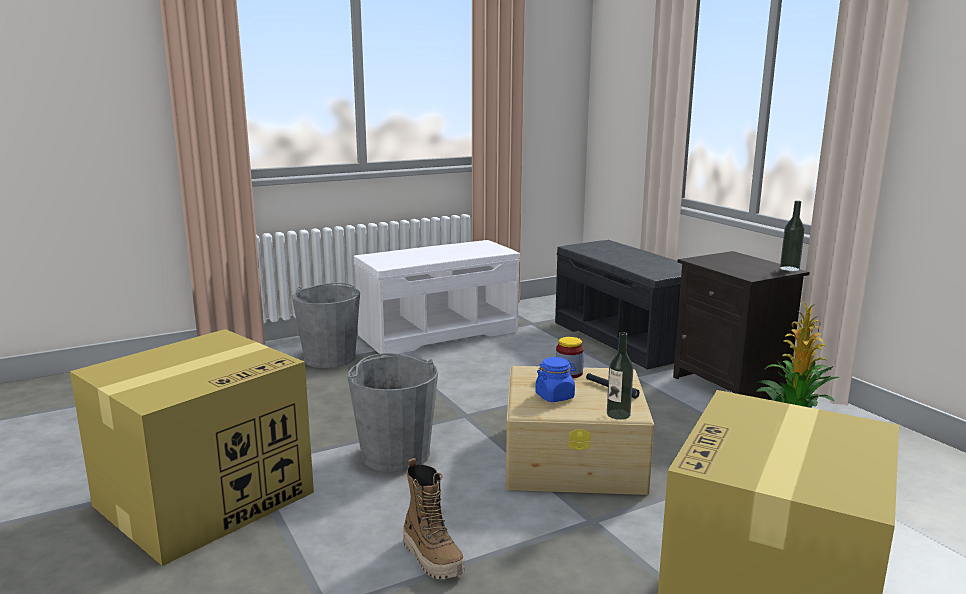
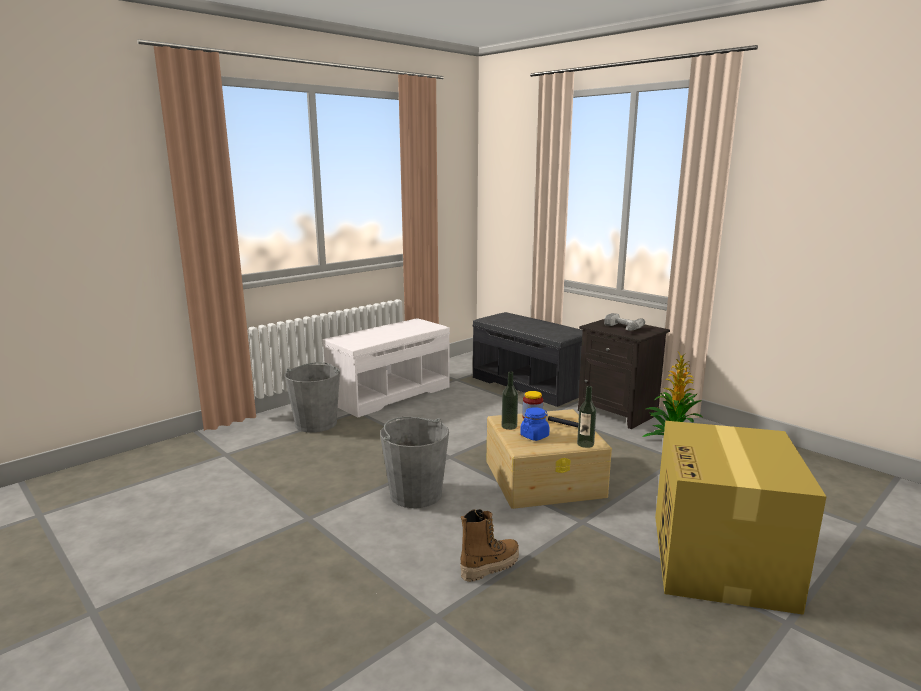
camera: 15 degrees left, 0 degrees up
(206, 497) = (288, 549): cardboard box -> none
(433, 558) = (490, 566): boot -> boot turned 75 degrees counterclockwise
(737, 265) = (621, 328): none -> power drill
(789, 269) = (656, 328): bottle -> bottle (509, 426)

